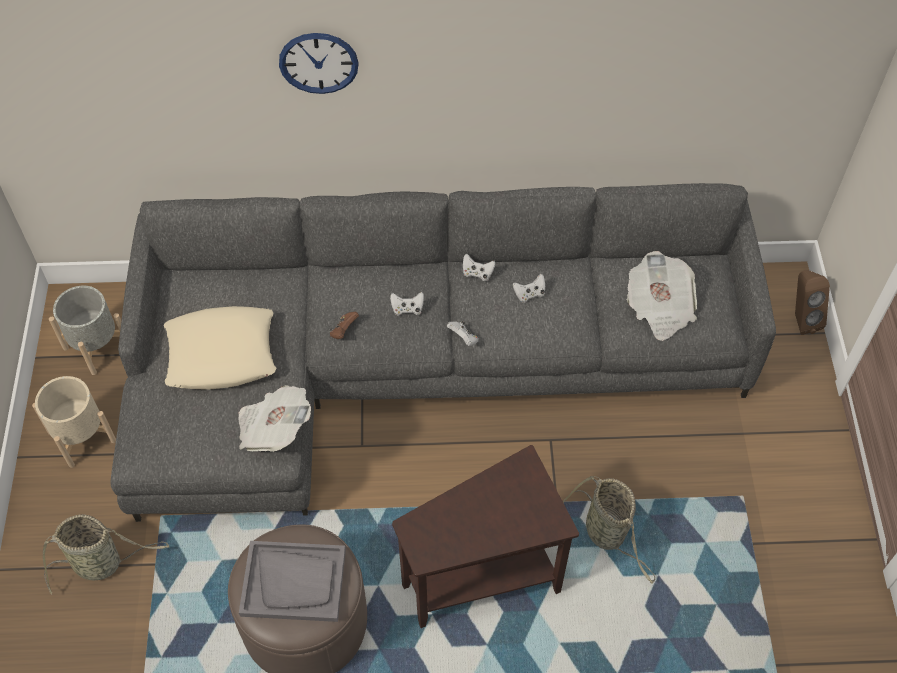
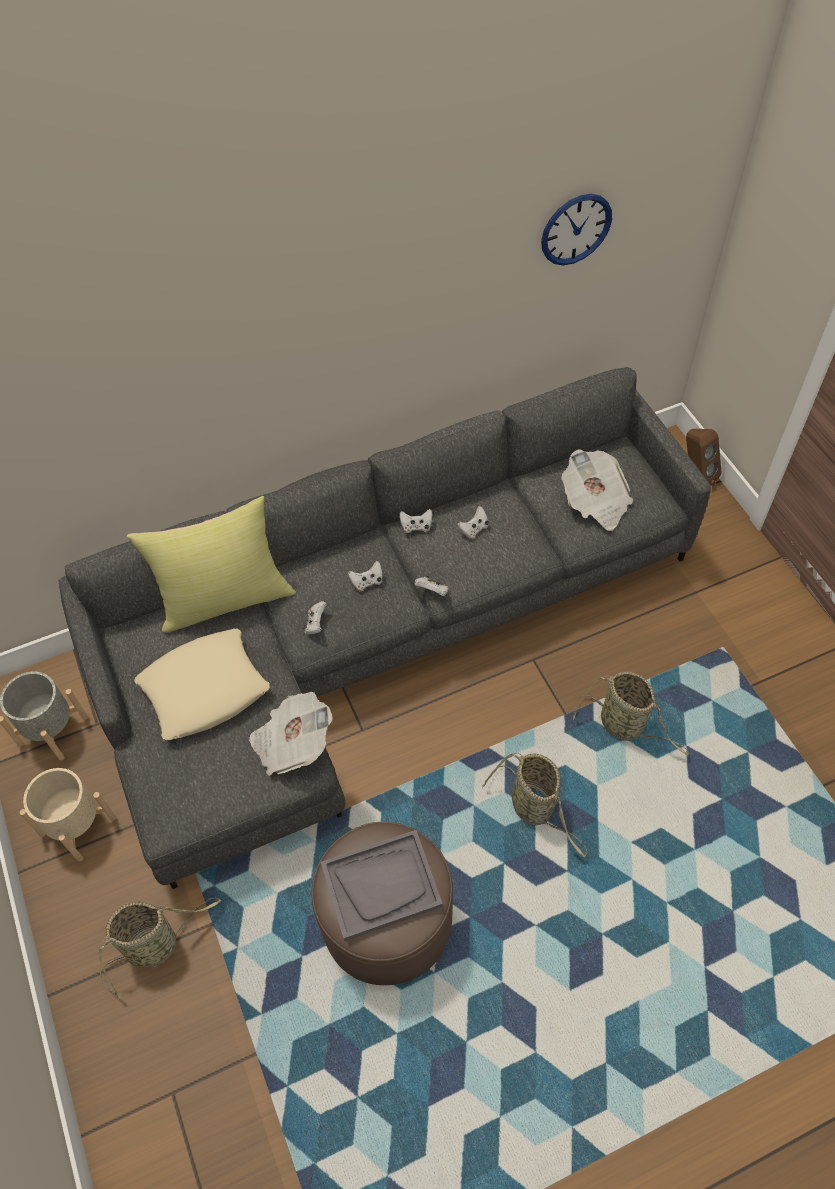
camera: 20 degrees left, 0 degrees up
(277, 279) = (225, 598): none -> yellow pillow
(318, 63) = (217, 362): wall clock -> wall clock (576, 229)
(343, 331) = (316, 624): brown game controller -> white game controller
(485, 576) = (534, 808): brown side table -> basket

